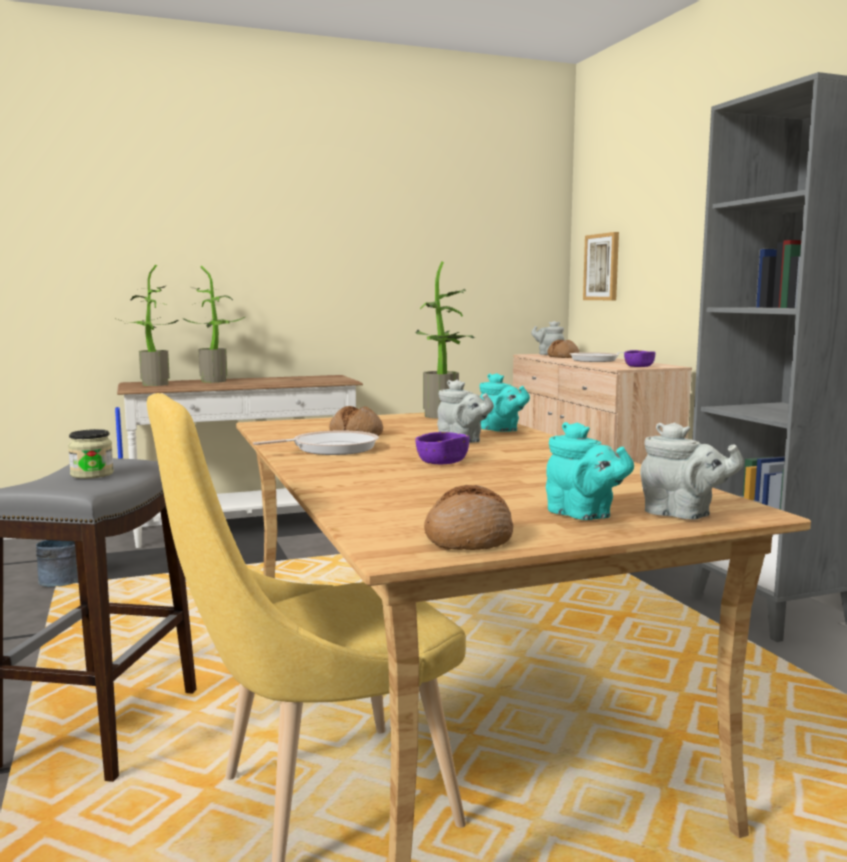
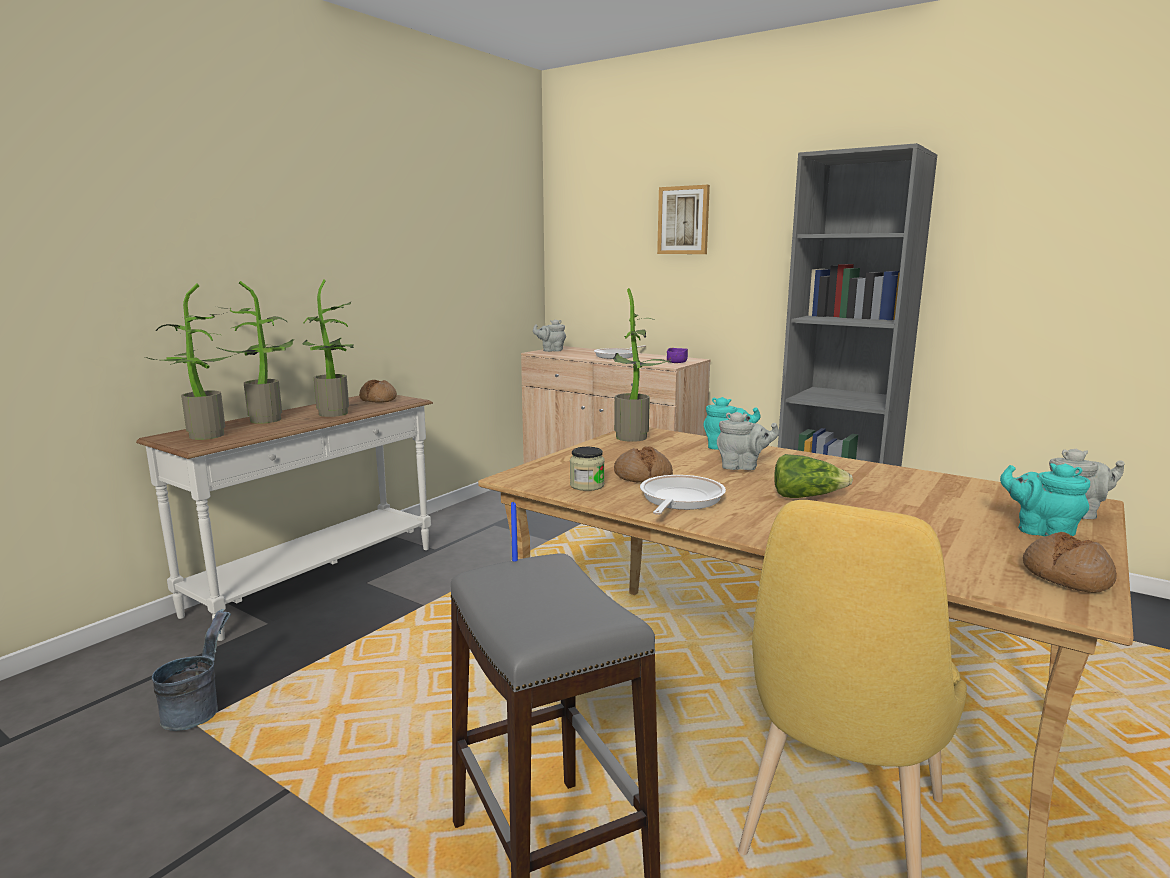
camera: 35 degrees left, 5 degrees up
(92, 474) = (550, 592): jar -> jar (587, 485)
(266, 382) = (336, 414): none -> potted plant
(442, 462) = (806, 496): purple bowl -> lettuce
(563, 357) = (575, 353): bread -> bread (378, 399)
(583, 515) = (1041, 531): turquoise teapot -> turquoise teapot turned 150 degrees counterclockwise
(602, 267) = (591, 268): picture -> picture (683, 220)

